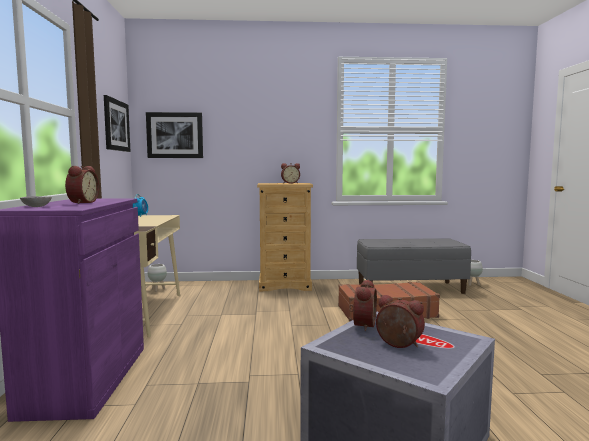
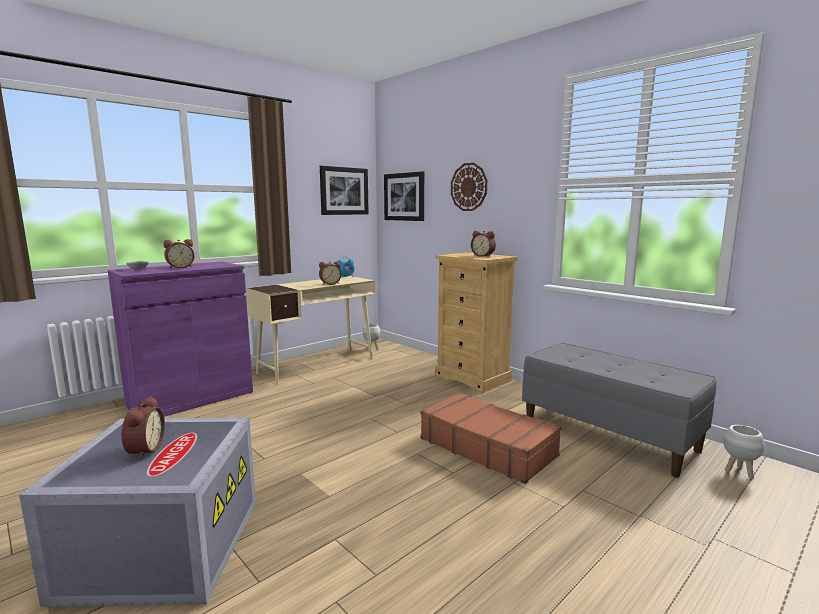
camera: 50 degrees right, 5 degrees up
(255, 129) = (469, 187): none -> wall clock
(362, 325) = (195, 424): alarm clock -> alarm clock (330, 284)

